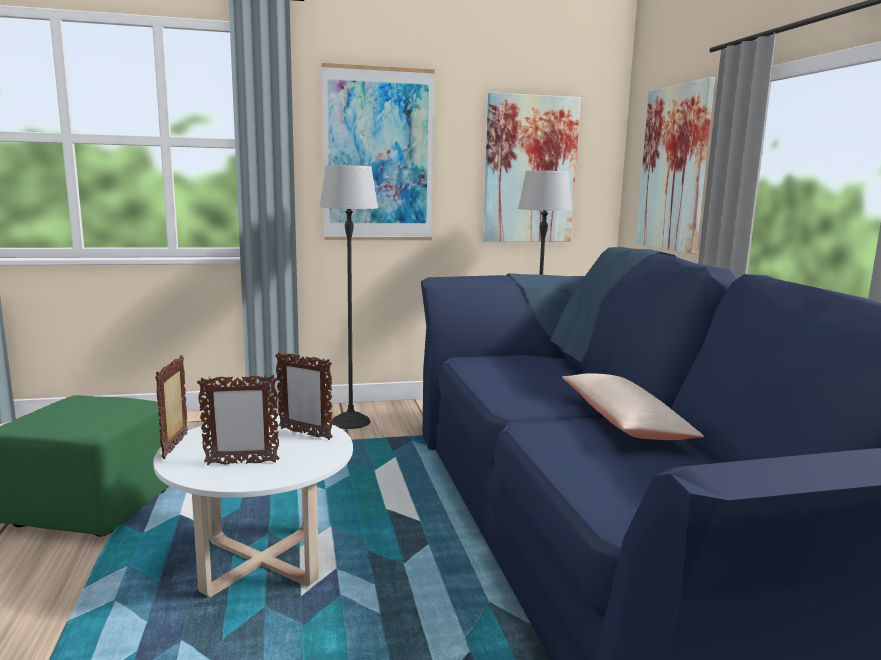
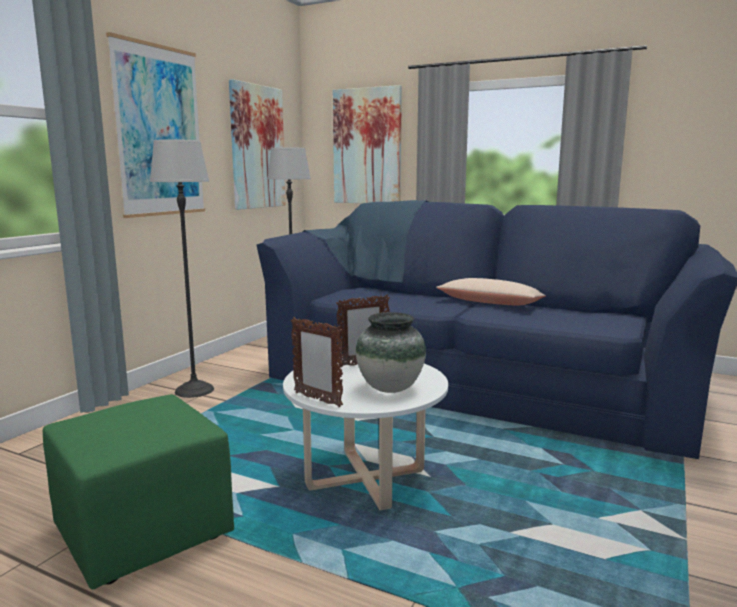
camera: 50 degrees left, 0 degrees up
(241, 463) = (390, 388): picture frame -> vase

